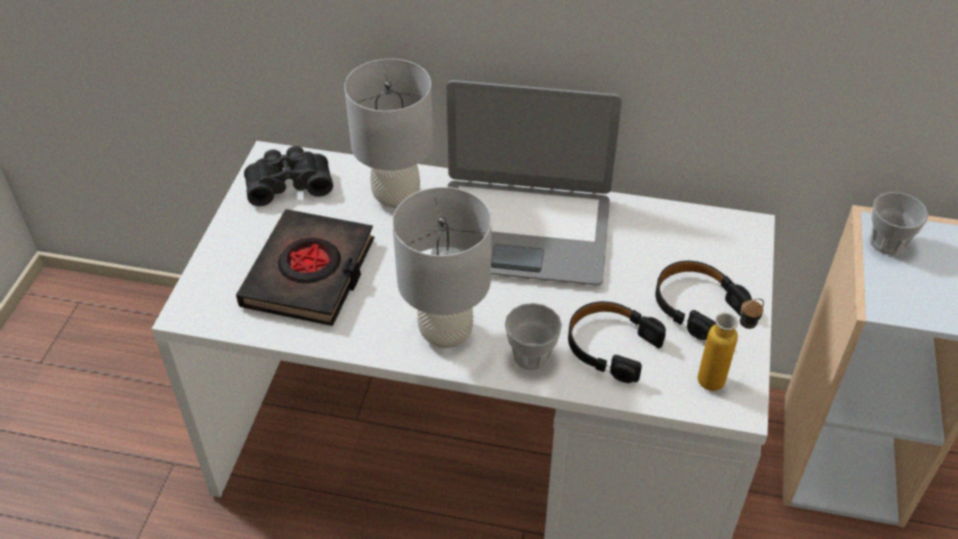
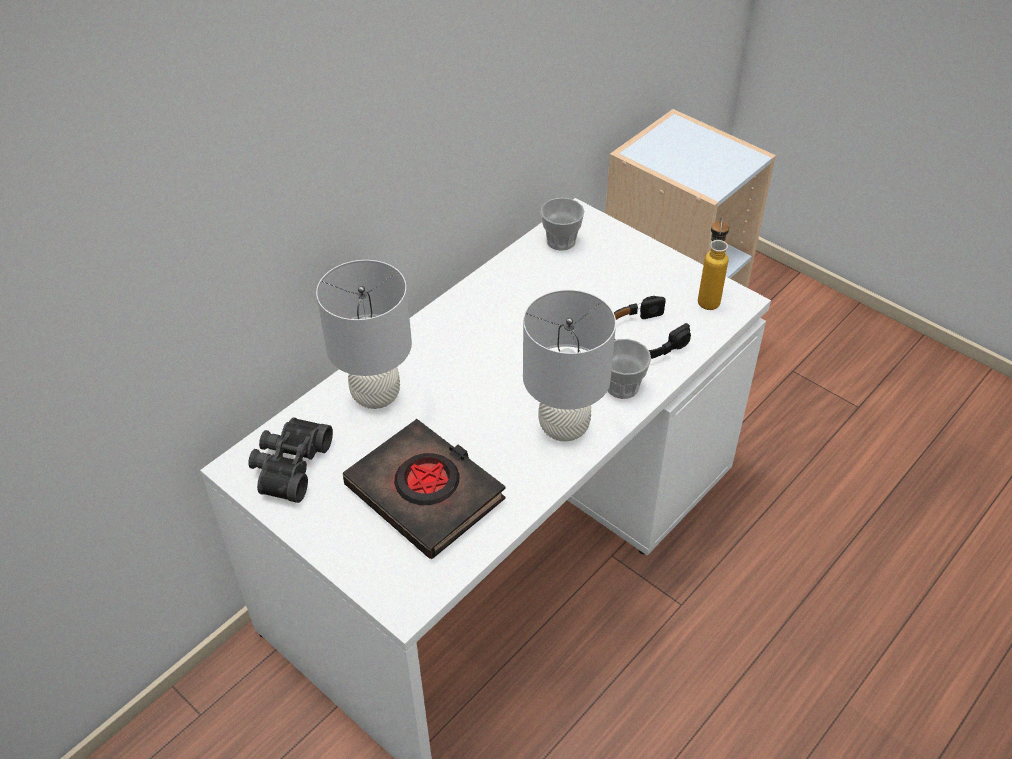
camera: 60 degrees left, 0 degrees up
(522, 232) = (485, 335): laptop -> none
(695, 304) = (633, 277): black headphones -> none
(887, 242) = (657, 157): cup -> cup (561, 241)

